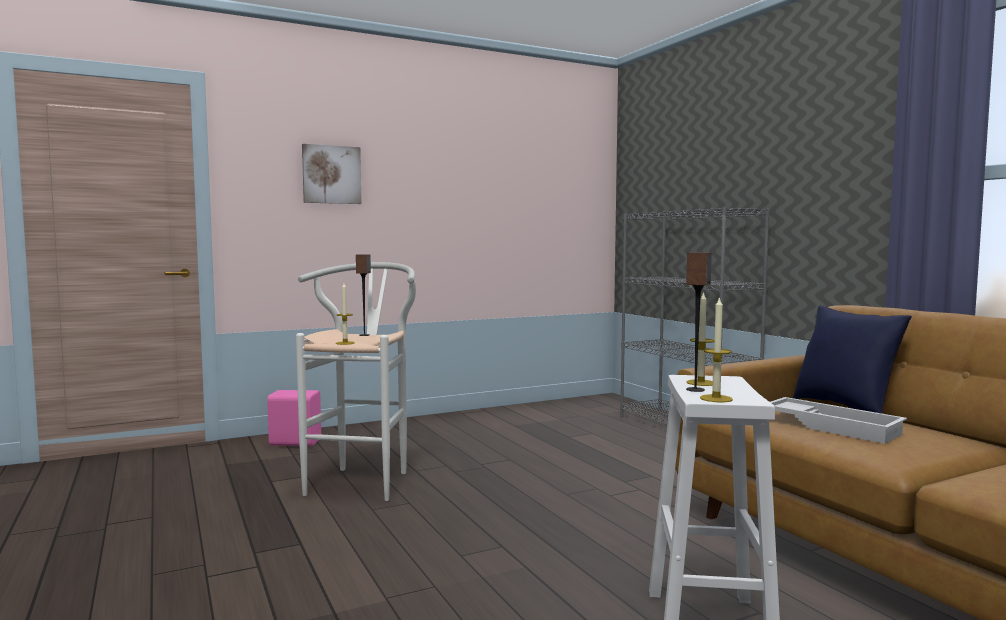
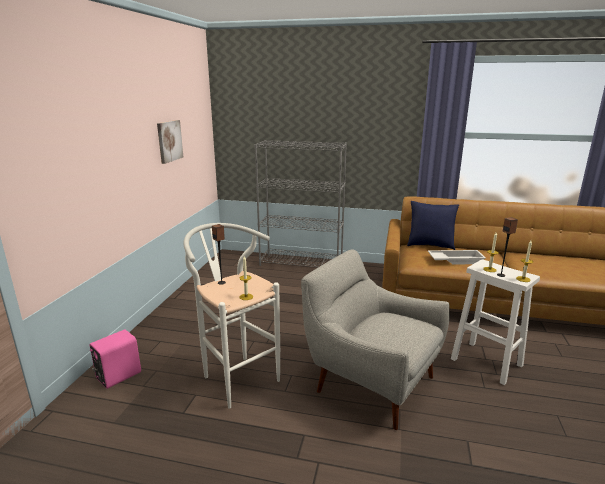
camera: 50 degrees left, 15 degrees up
(331, 174) = (76, 142): picture -> picture (169, 141)
(470, 549) = (370, 382): none -> grey armchair

